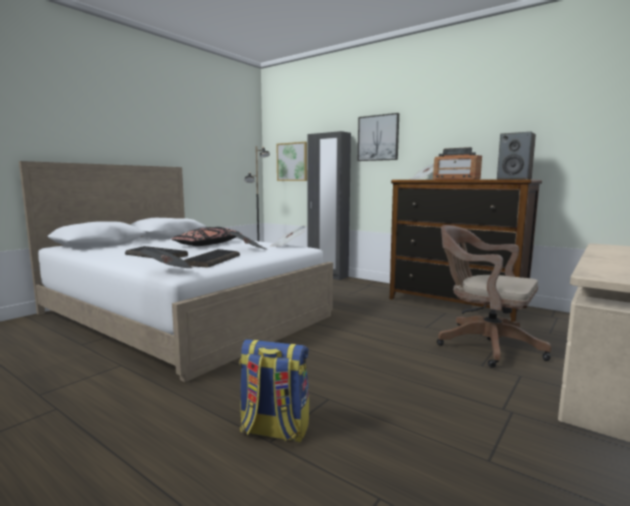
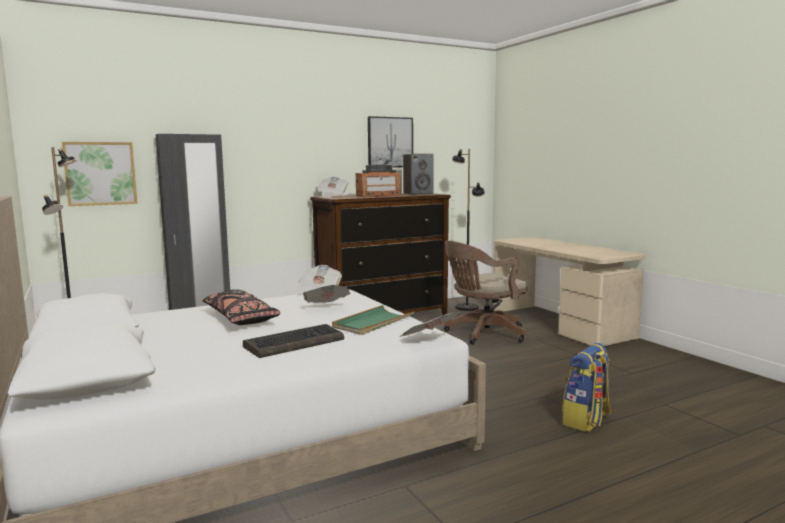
camera: 65 degrees left, 0 degrees up
(212, 260) = (373, 323): keyboard -> green tray
(378, 138) = (256, 145): picture -> picture (390, 142)
(565, 326) = (466, 307): none -> black floor lamp

